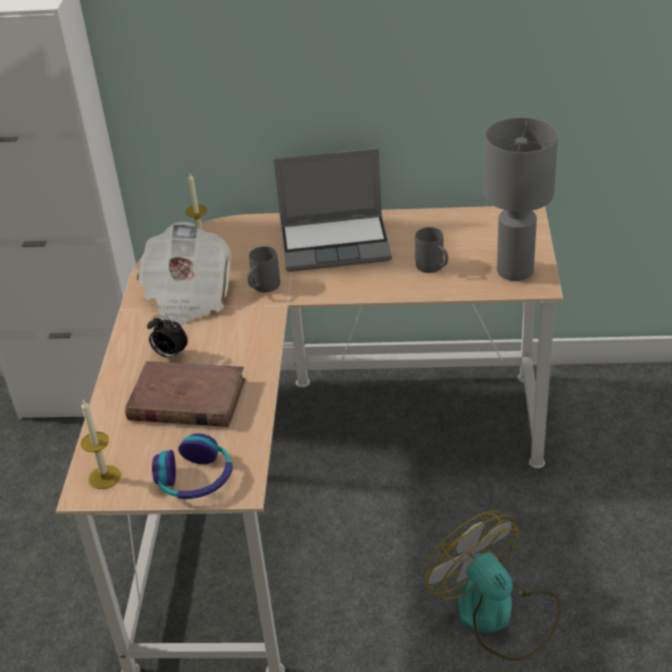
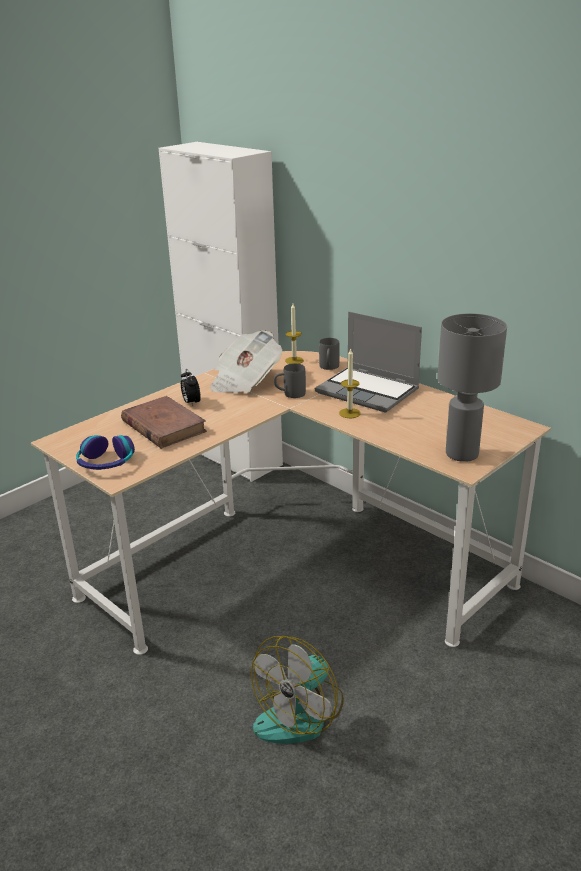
camera: 40 degrees right, 10 degrees down
(104, 477) = (72, 439): candle -> candle (349, 413)
(433, 268) = (408, 428): grey mug -> grey mug (329, 368)
(496, 614) = (301, 713): fan -> fan turned 150 degrees counterclockwise

